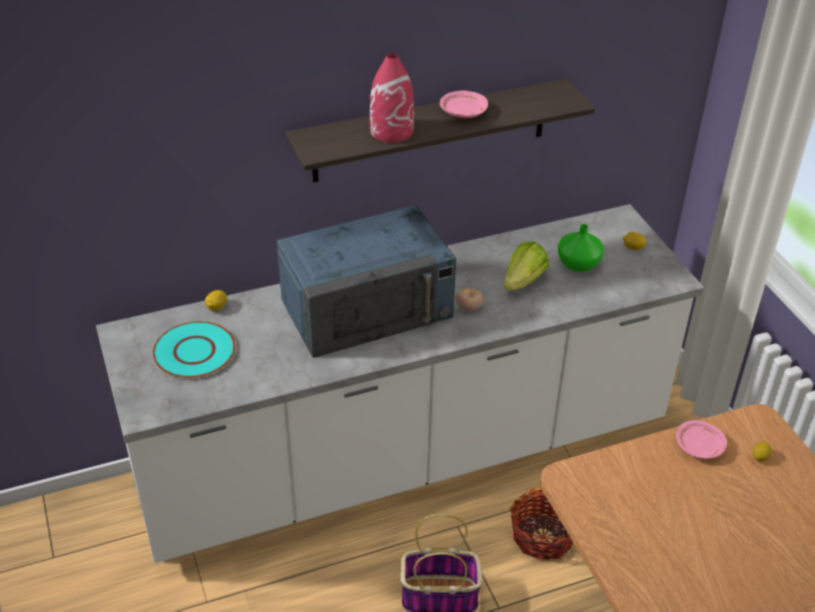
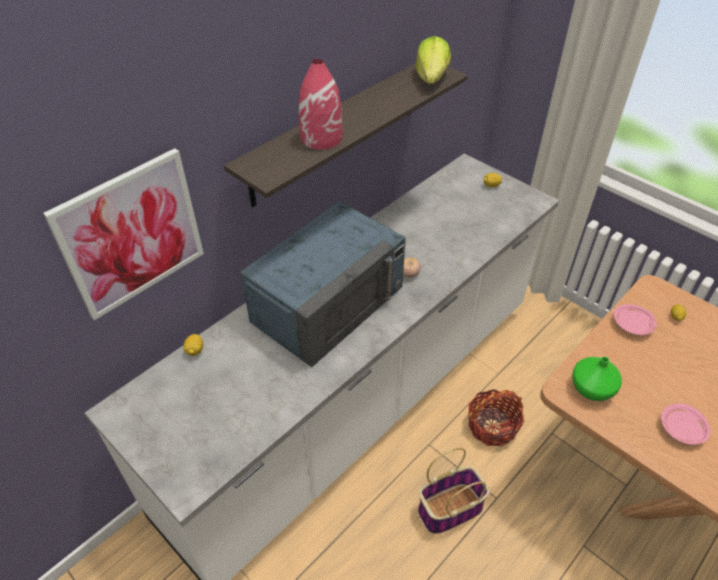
camera: 25 degrees left, 5 degrees up
(179, 169) = (131, 234): none -> picture
(194, 351) = (199, 403): turquoise plate -> none
(463, 112) = (368, 105): pink plate -> pink plate (681, 429)
(523, 281) = (433, 238): lettuce -> lettuce (431, 78)
(578, 264) = (462, 211): green vase -> green vase (591, 389)

